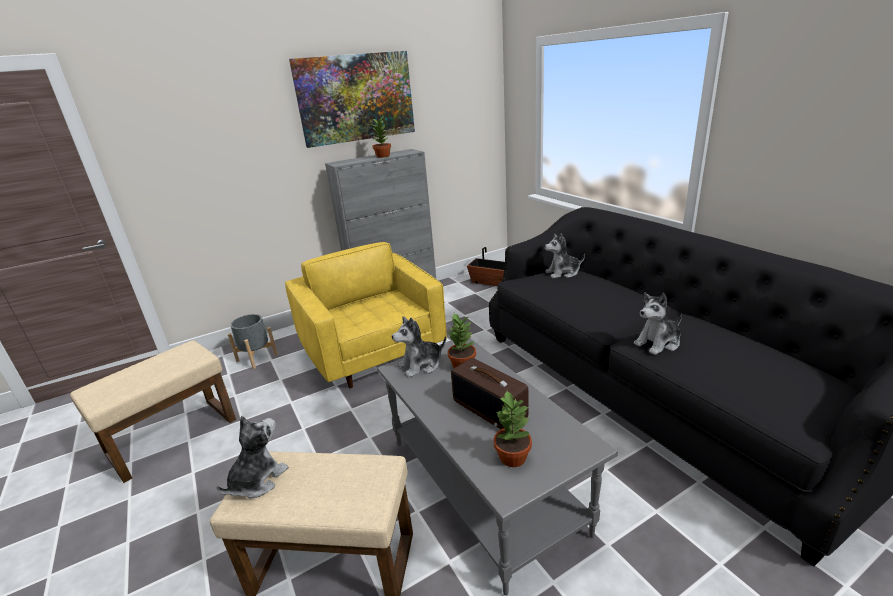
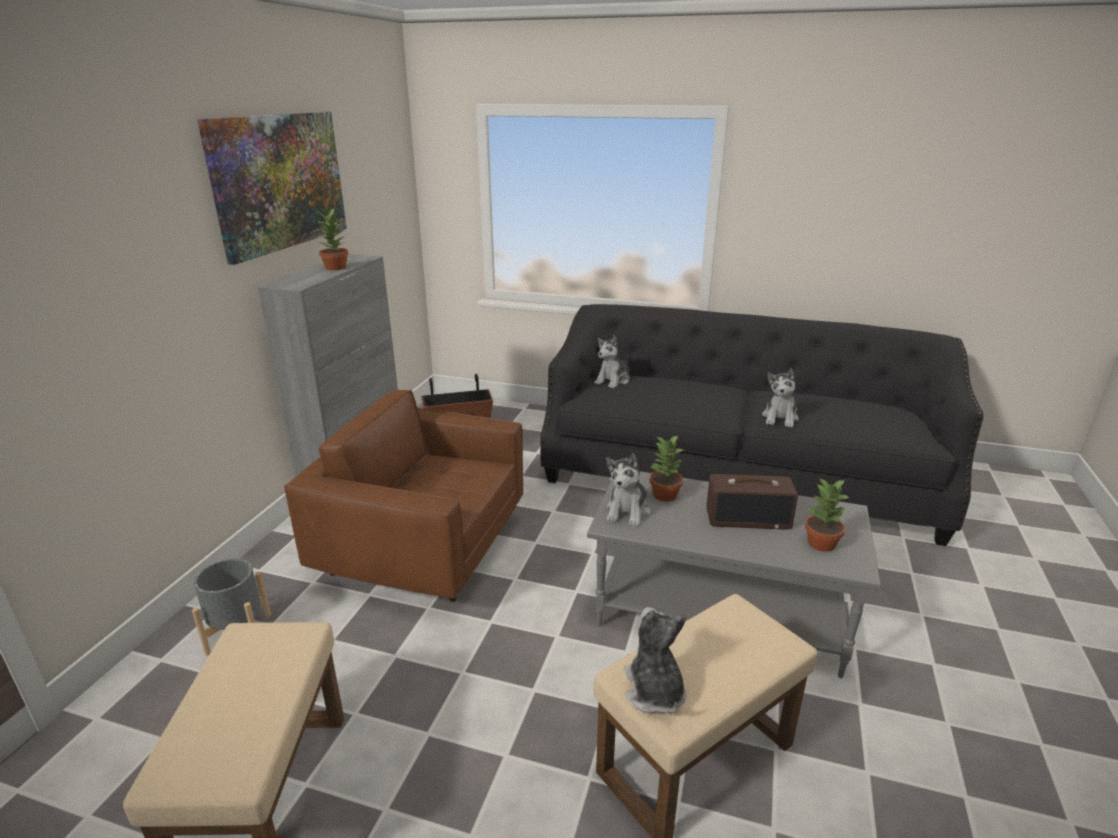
camera: 45 degrees left, 0 degrees up
(373, 354) = (423, 553): yellow armchair -> brown armchair

